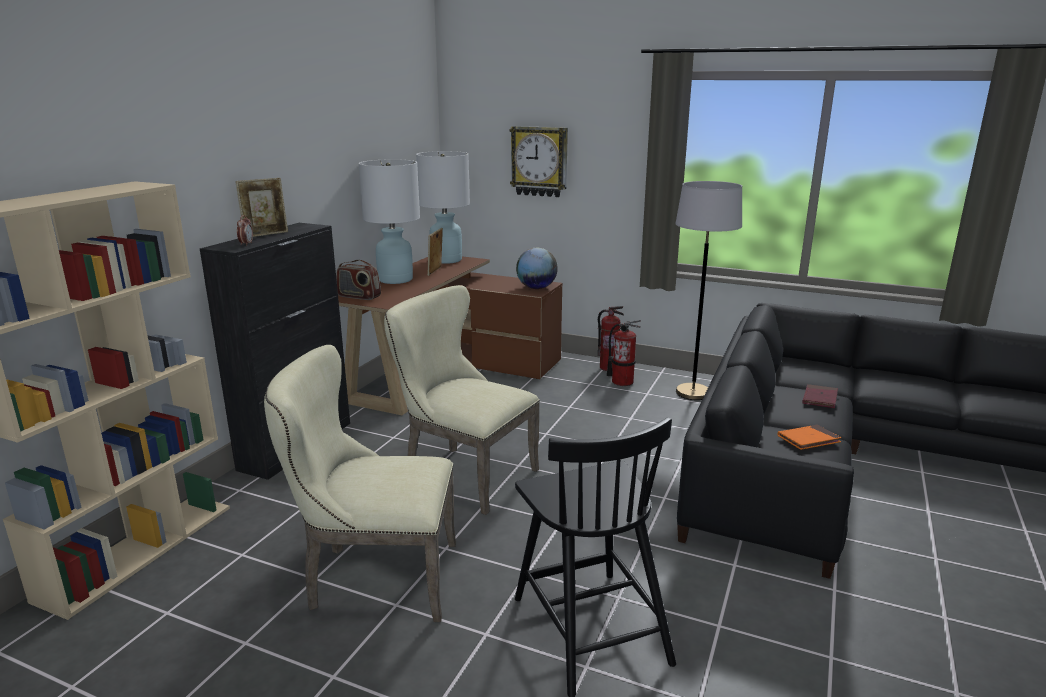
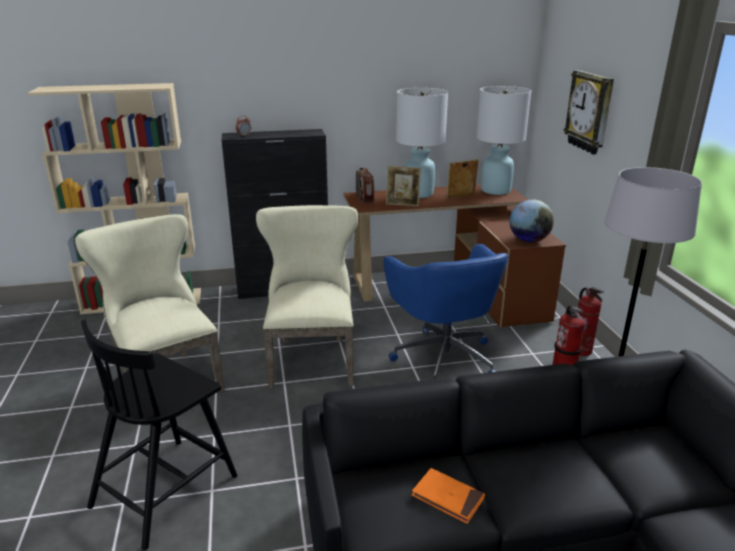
camera: 55 degrees right, 5 degrees up
(266, 234) = (274, 132): picture frame -> picture frame (402, 205)
(548, 416) = (443, 357): none -> blue office chair
(820, 398) = (573, 483): red book -> none

